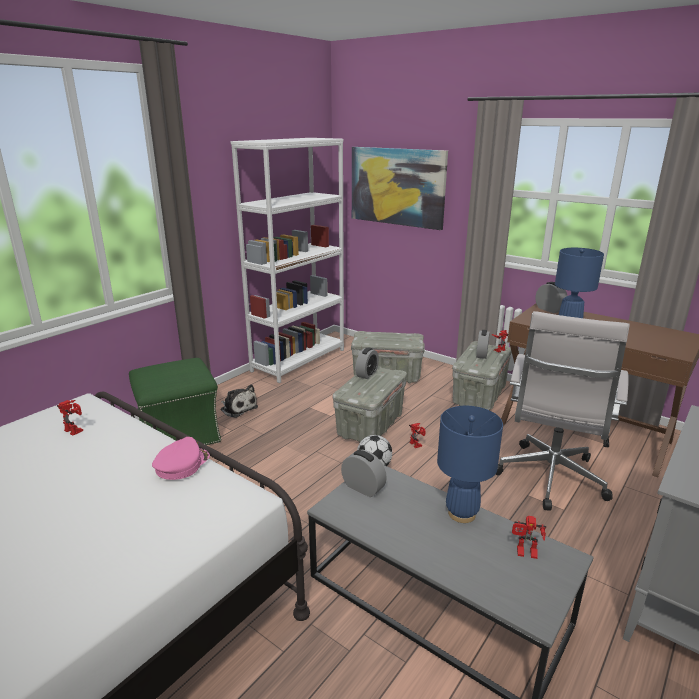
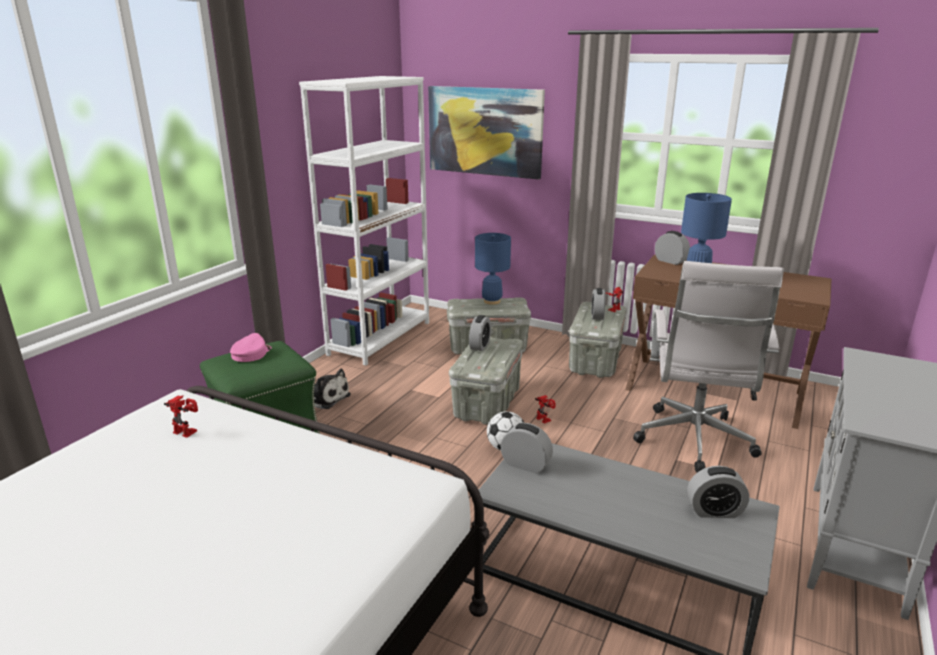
camera: 10 degrees left, 0 degrees up
(181, 464) = (336, 455): pink cap -> pink cap (251, 353)
(461, 513) = (637, 479): blue table lamp -> blue table lamp (492, 301)
(525, 554) = (714, 511): toy robot -> alarm clock

